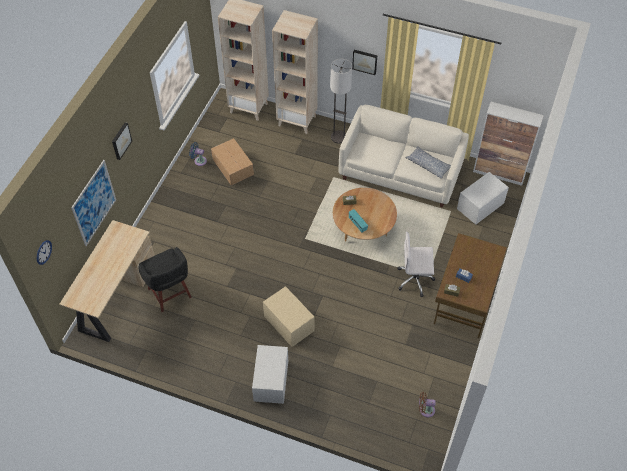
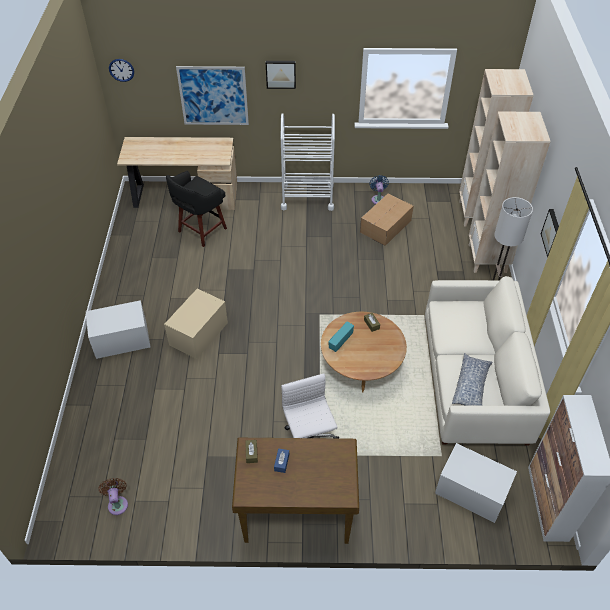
camera: 70 degrees right, 5 degrees down
(170, 206) = (307, 197): none -> white cart

